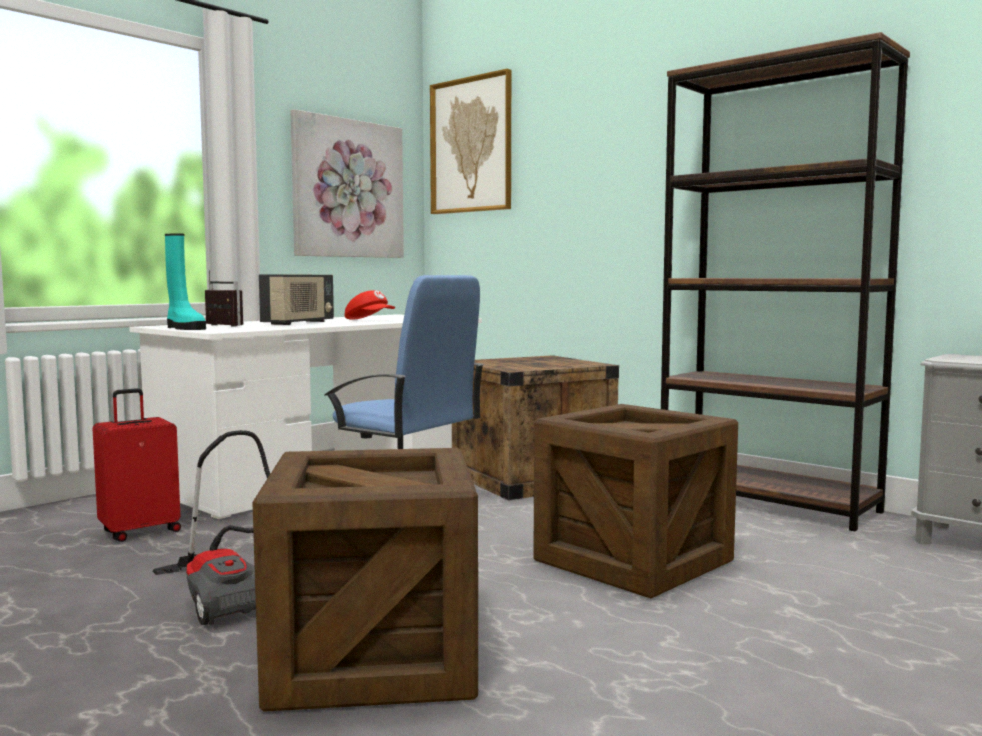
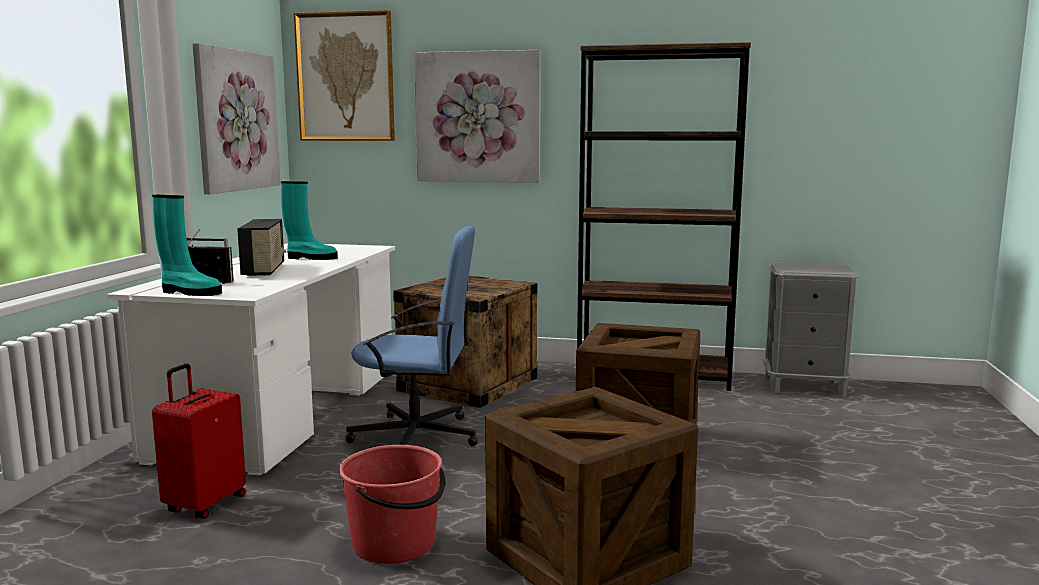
camera: 30 degrees left, 5 degrees up
(222, 596) = (395, 544): vacuum cleaner -> red bucket
(370, 320) = (310, 258): red cap -> turquoise boot
(589, 176) = (478, 117): none -> picture

